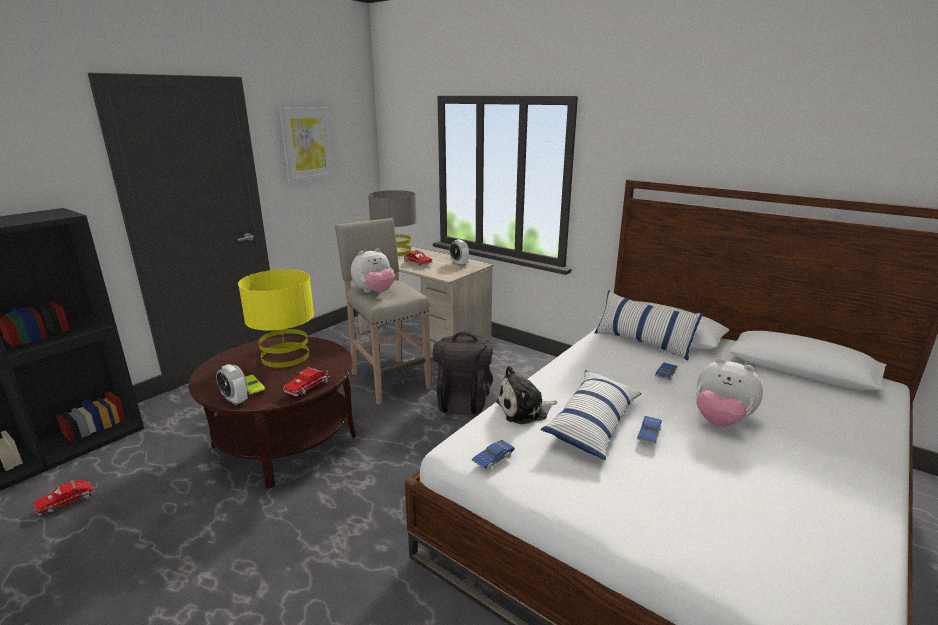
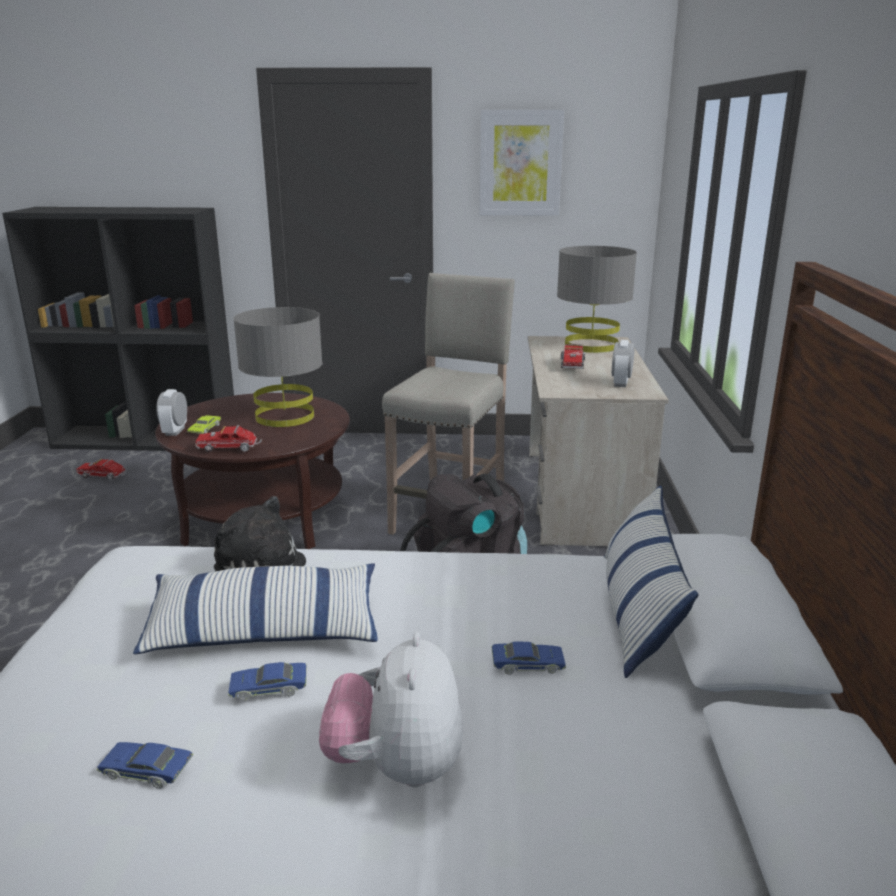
camera: 55 degrees right, 0 degrees up
(285, 356) = (285, 416): yellow table lamp -> grey table lamp
(374, 292) = (433, 378): plush toy -> none
(493, 458) = (117, 581): blue toy car -> blue toy car (146, 770)

